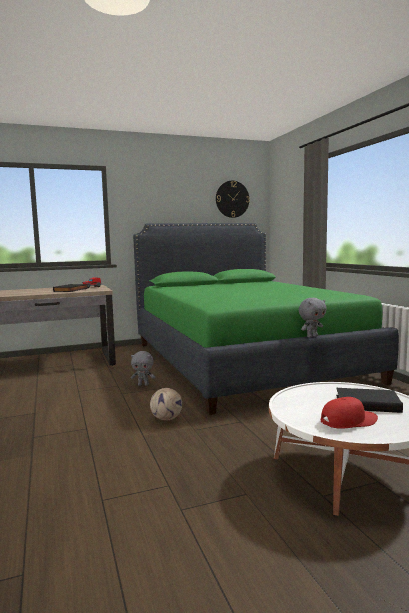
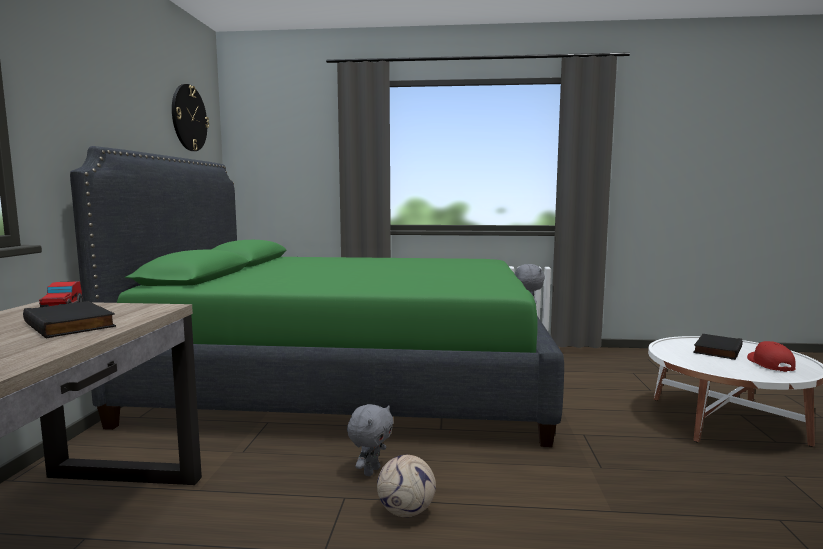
camera: 65 degrees left, 0 degrees up
(167, 419) = (552, 479): football -> football (407, 511)

